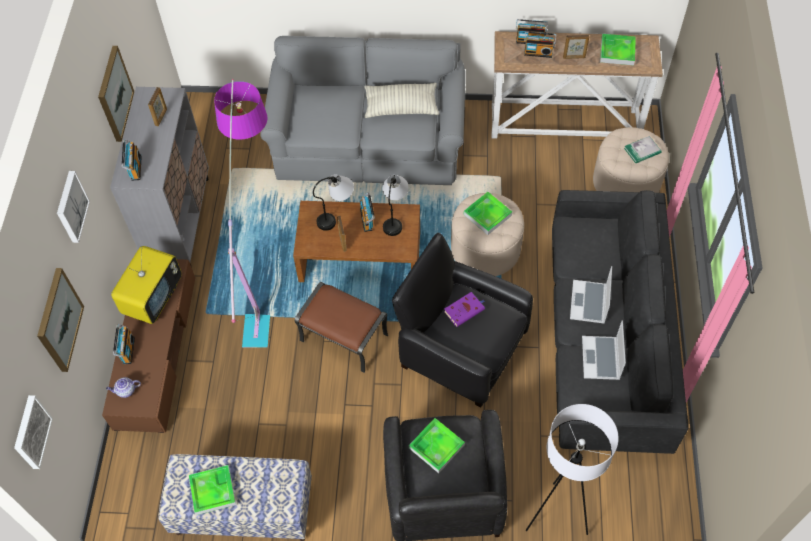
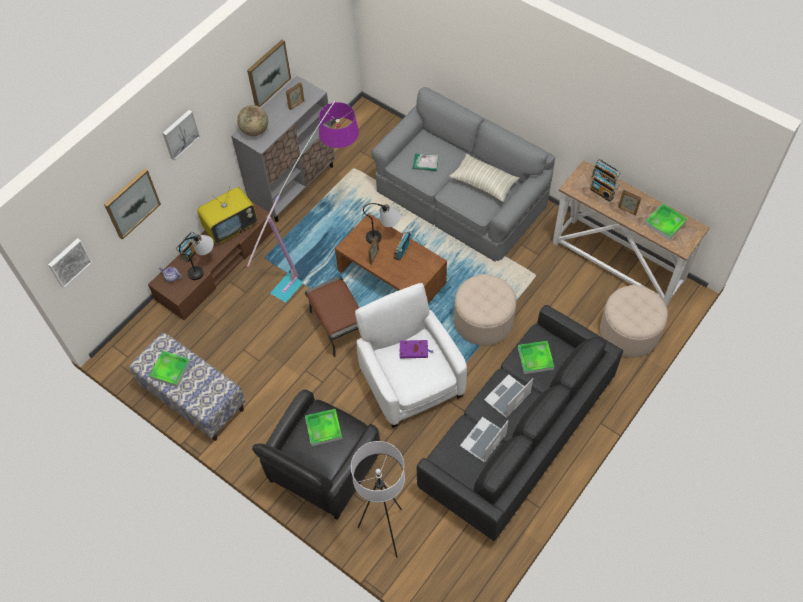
camera: 35 degrees right, 0 degrees up
(134, 168) = (255, 130): radio -> globe
(395, 217) = (422, 259): table lamp -> table lamp (204, 267)
(461, 349) = (410, 380): black armchair -> white armchair
(487, 215) = (487, 294): tray -> tray (535, 358)
(642, 151) = (643, 311): book -> book (425, 163)

